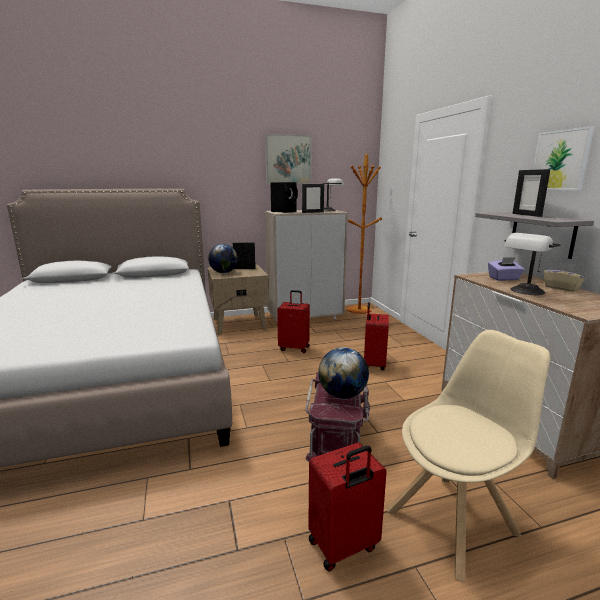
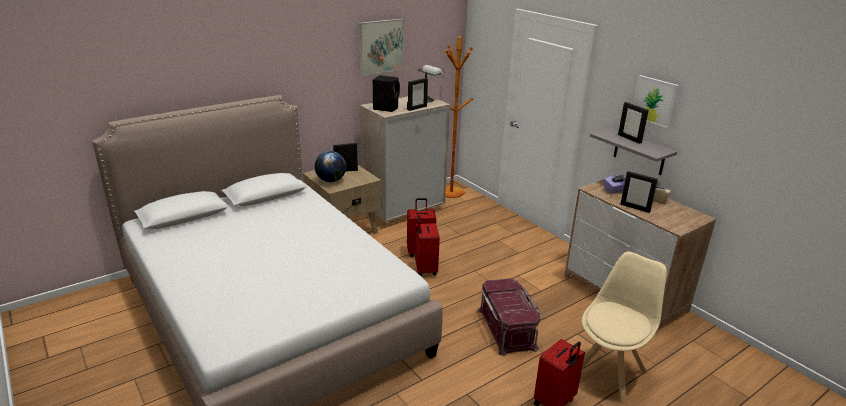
camera: 20 degrees left, 10 degrees up
(342, 395) = (515, 301): globe -> none
(373, 364) = (500, 259): red suitcase -> red suitcase (425, 269)
(525, 292) = (635, 207): table lamp -> picture frame

